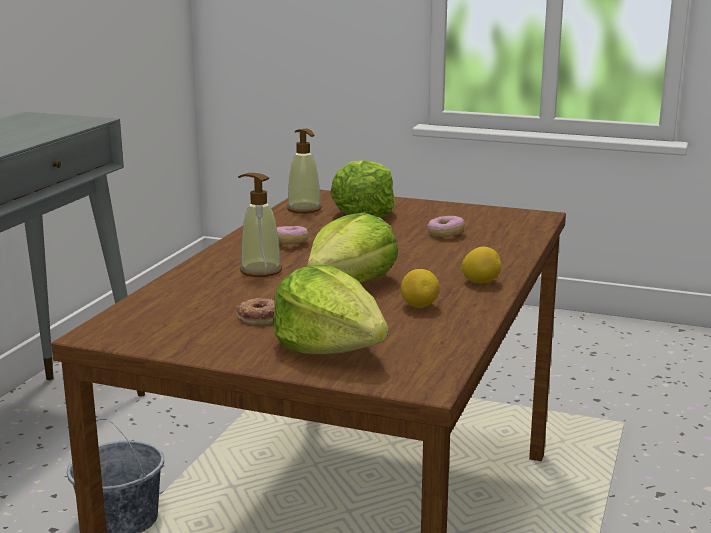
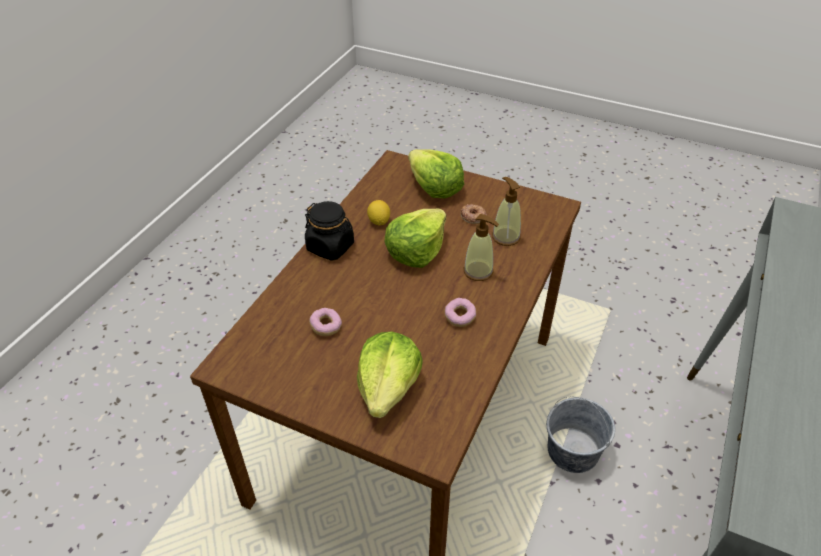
camera: 175 degrees left, 25 degrees up
(304, 209) = (447, 401): soap dispenser -> soap dispenser (505, 237)
(480, 282) = (330, 247): lemon -> black jar

